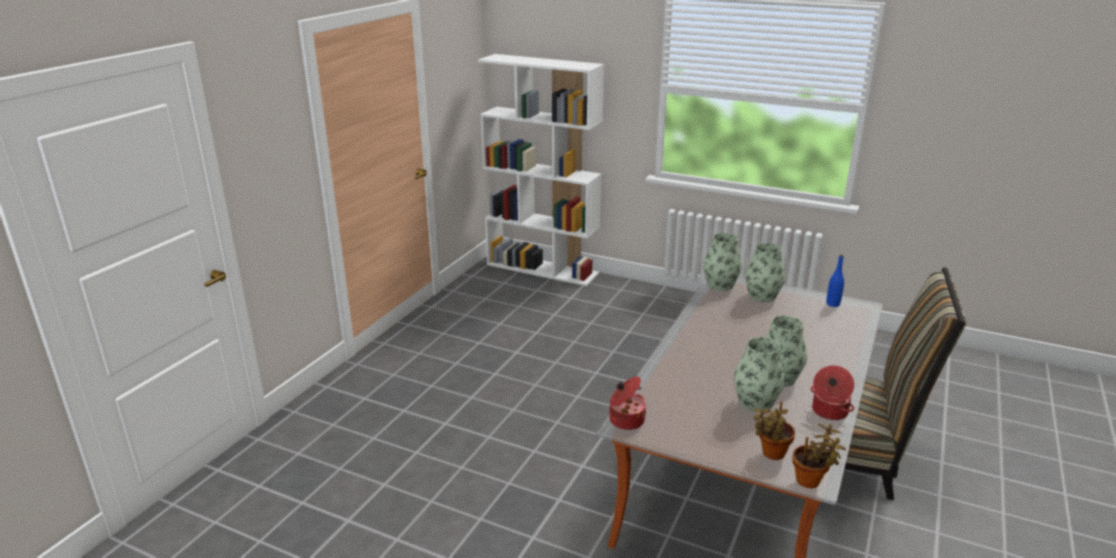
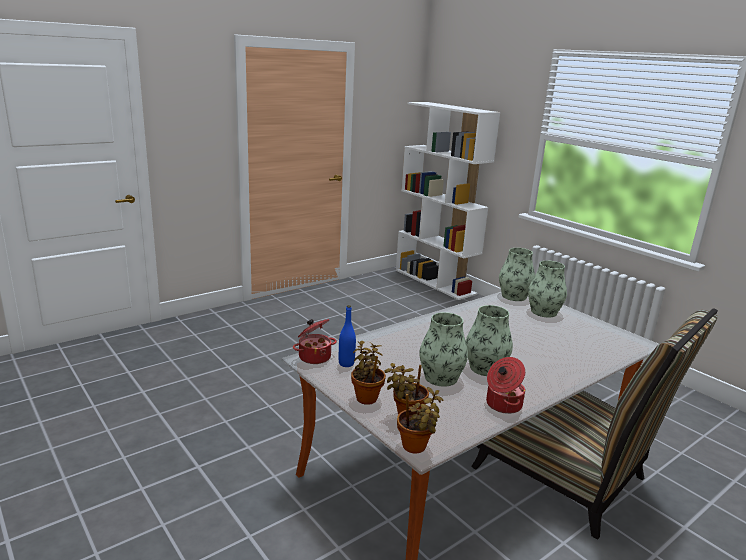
camera: 25 degrees right, 5 degrees down
(719, 447) = (366, 397): none -> potted plant
(833, 304) = (608, 333): blue bottle -> blue bottle (346, 363)

